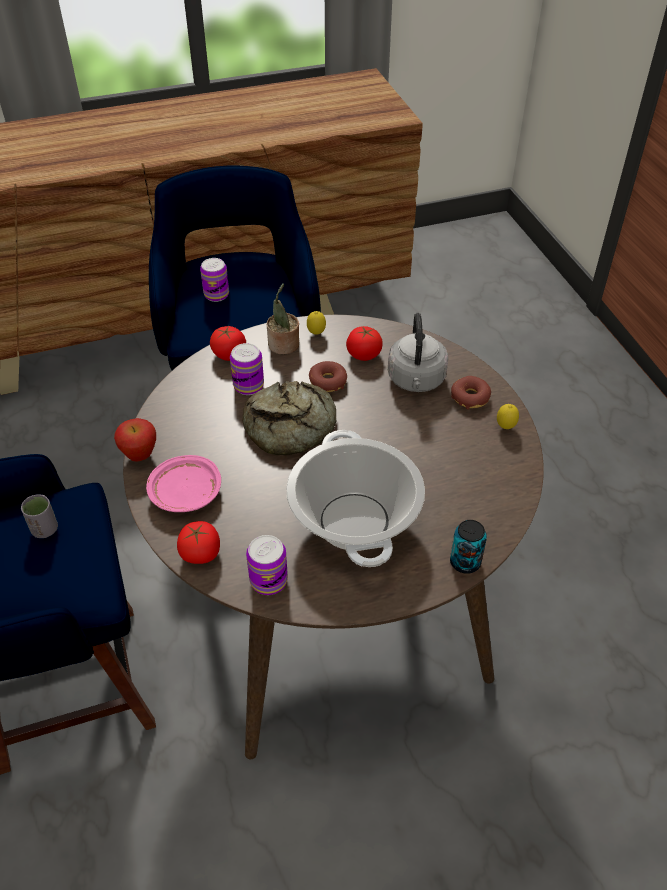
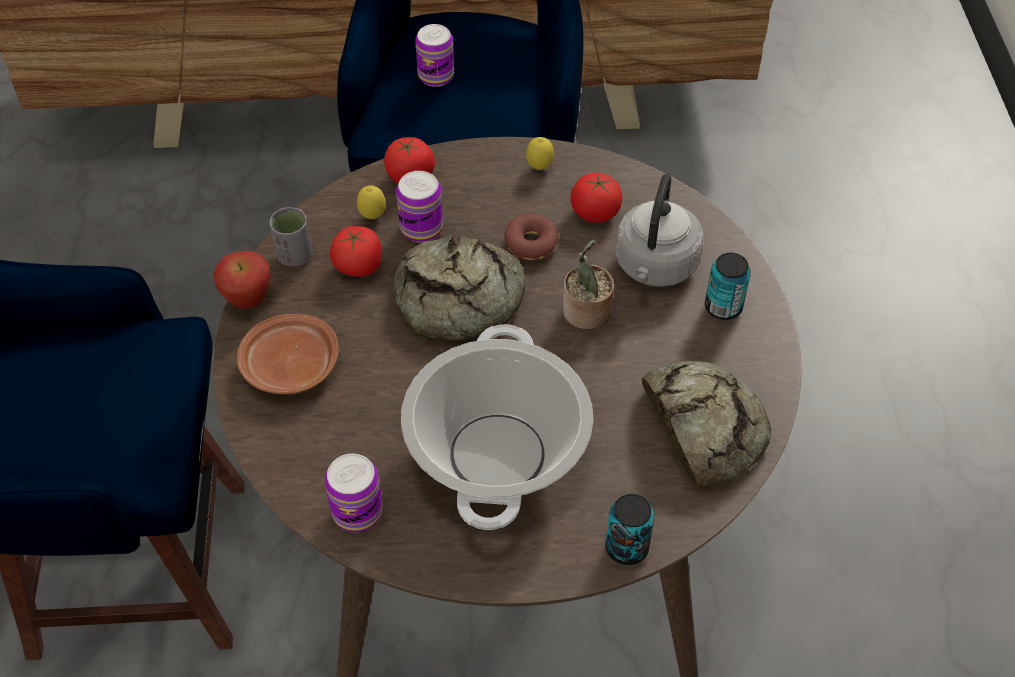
camera: 15 degrees right, 5 degrees up
(45, 529) = (115, 370): grey cup -> grey cup (294, 256)
(185, 493) = (289, 366): pink plate -> brown plate
(200, 553) = (283, 454): tomato -> tomato (358, 266)
(284, 346) = (488, 178): potted plant -> potted plant (586, 313)
(470, 397) = (723, 307): donut -> can
(485, 474) = (702, 426): none -> bread
(505, 427) = (757, 363): lemon -> lemon (372, 217)

